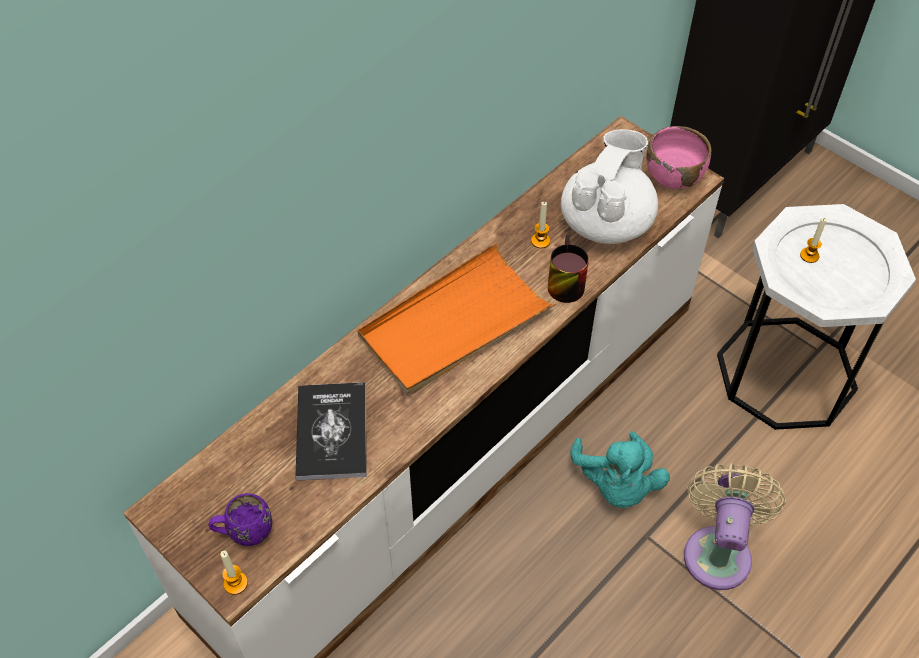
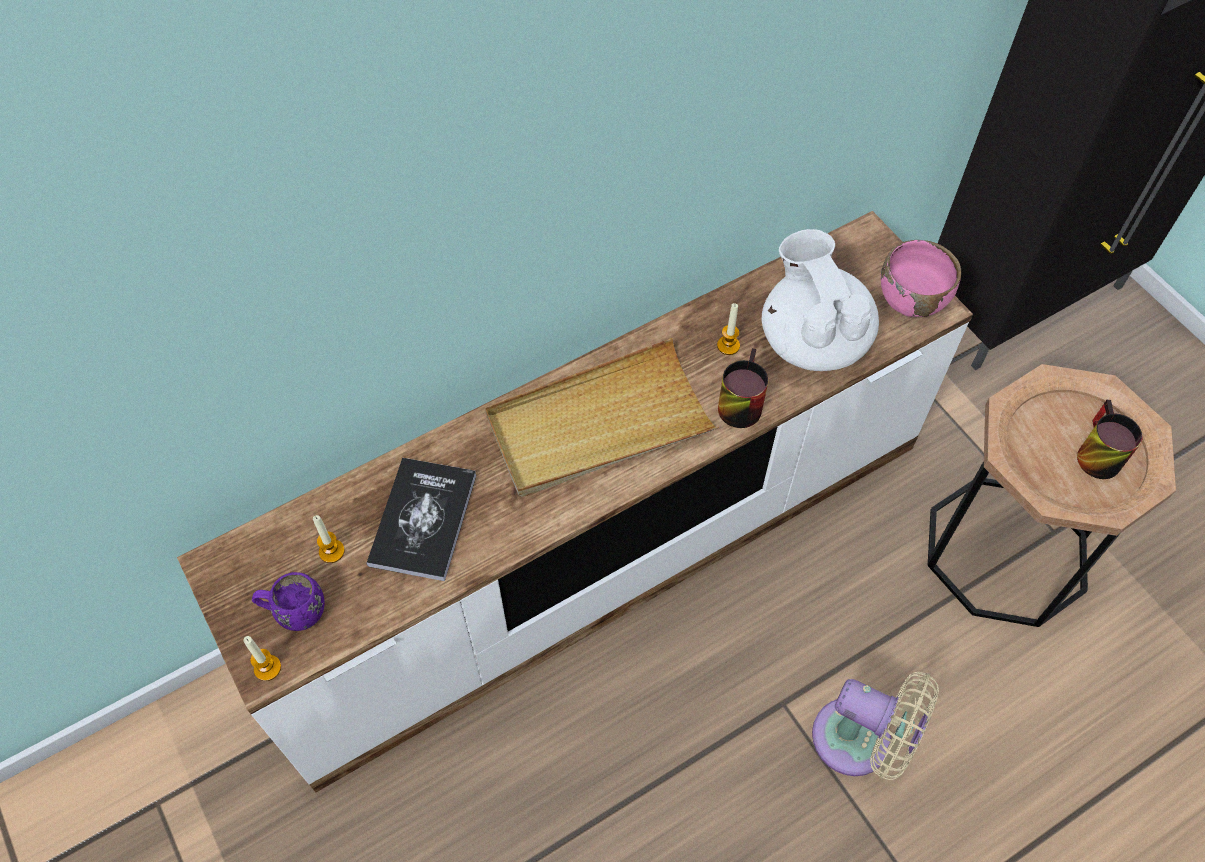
camera: 15 degrees right, 5 degrees up
(455, 324) = (598, 424): orange tray -> beige tray
(606, 222) = (812, 339): white teapot -> white teapot turned 60 degrees counterclockwise
(616, 484) = (766, 635): turquoise plush toy -> none
(718, 550) = (860, 742): beige fan -> beige fan turned 90 degrees clockwise
(785, 373) = (1006, 550): white side table -> brown side table
(809, 255) = (1052, 430): candle -> candle (331, 551)
(845, 265) = (1093, 452): none -> mug

